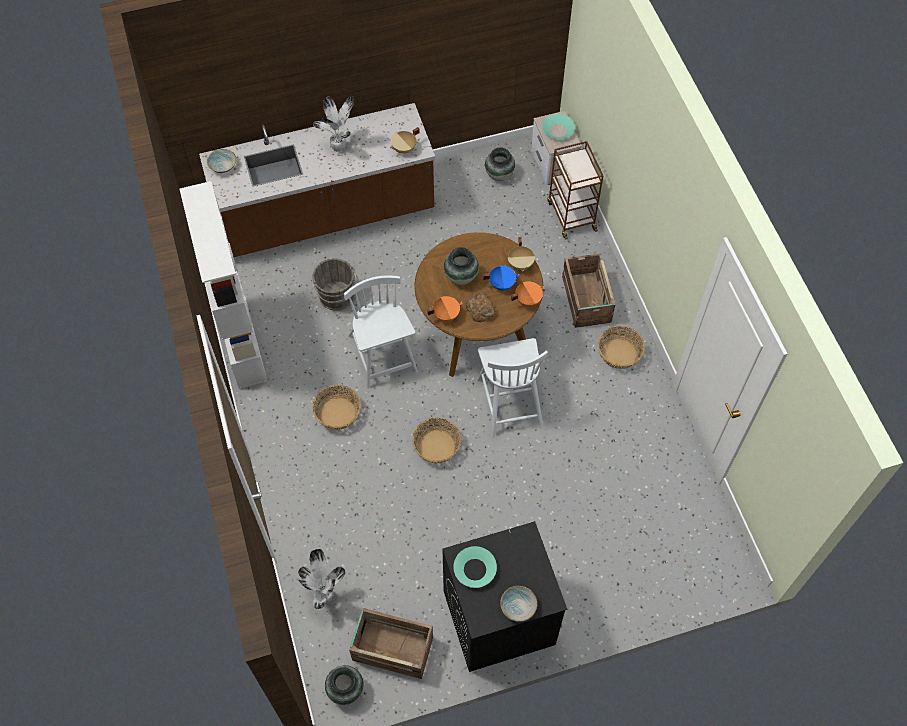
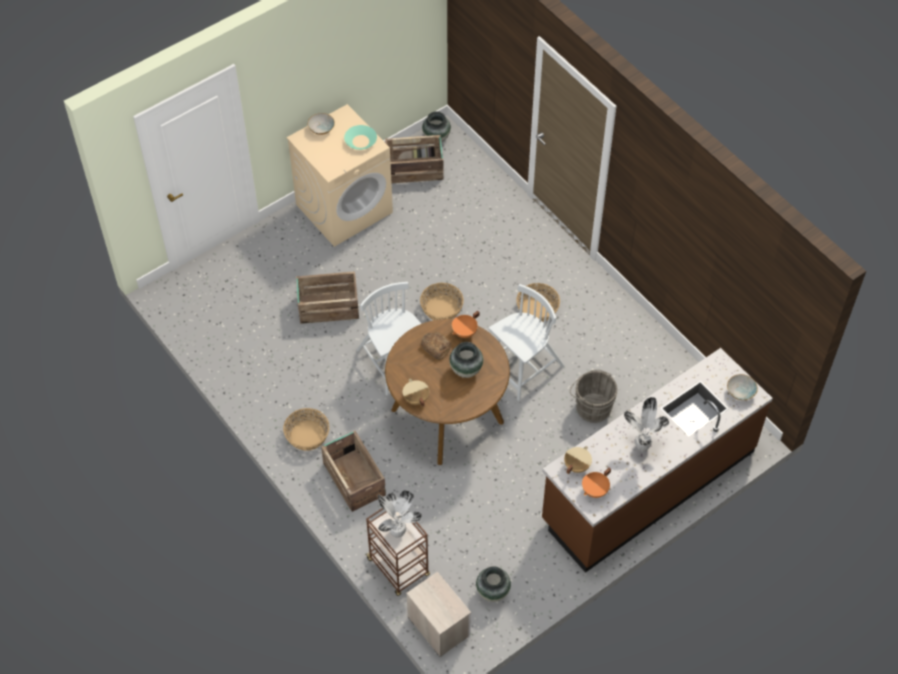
camera: 160 degrees right, 5 degrees down
(241, 341) = (655, 341): white bookcase -> none
(325, 595) = (479, 185): potted plant -> potted plant (398, 533)
(382, 355) = (523, 368): white chair -> white chair turned 90 degrees counterclockwise
(498, 618) = (344, 208): black washing machine -> beige washing machine
(501, 284) = (426, 375): blue cooking pot -> none
(527, 300) = (397, 367): orange cooking pot -> orange cooking pot (595, 491)
(557, 130) = (438, 604): turquoise bowl -> none
(558, 489) = (327, 307): none -> crate

